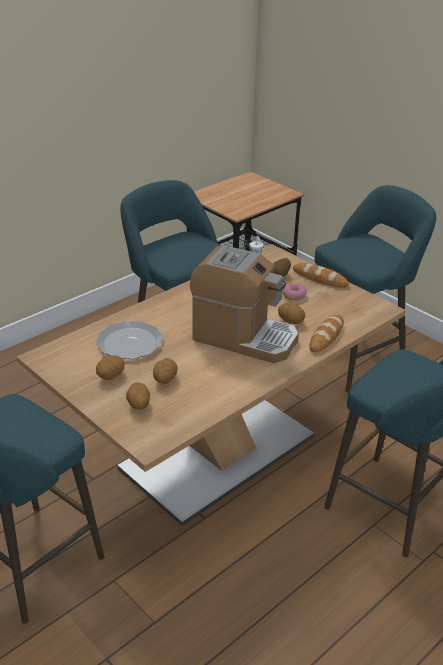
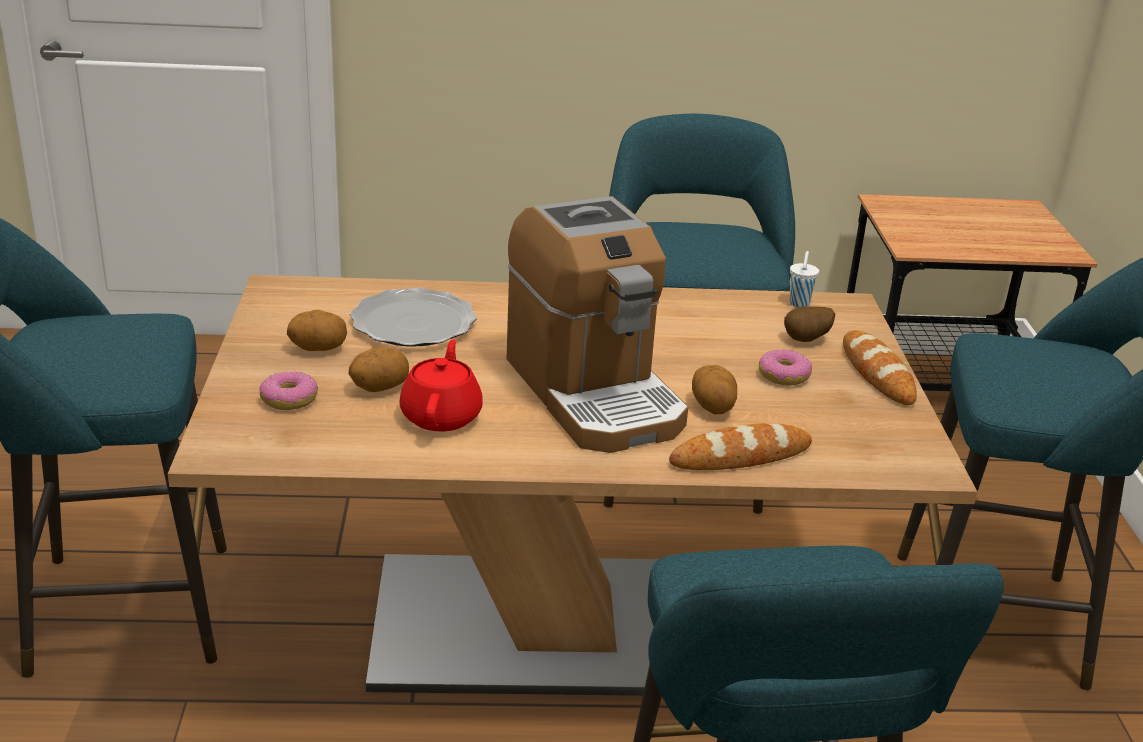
camera: 40 degrees right, 5 degrees down
(138, 405) = (289, 399): potato -> donut
(207, 378) = (442, 415): none -> red teapot

